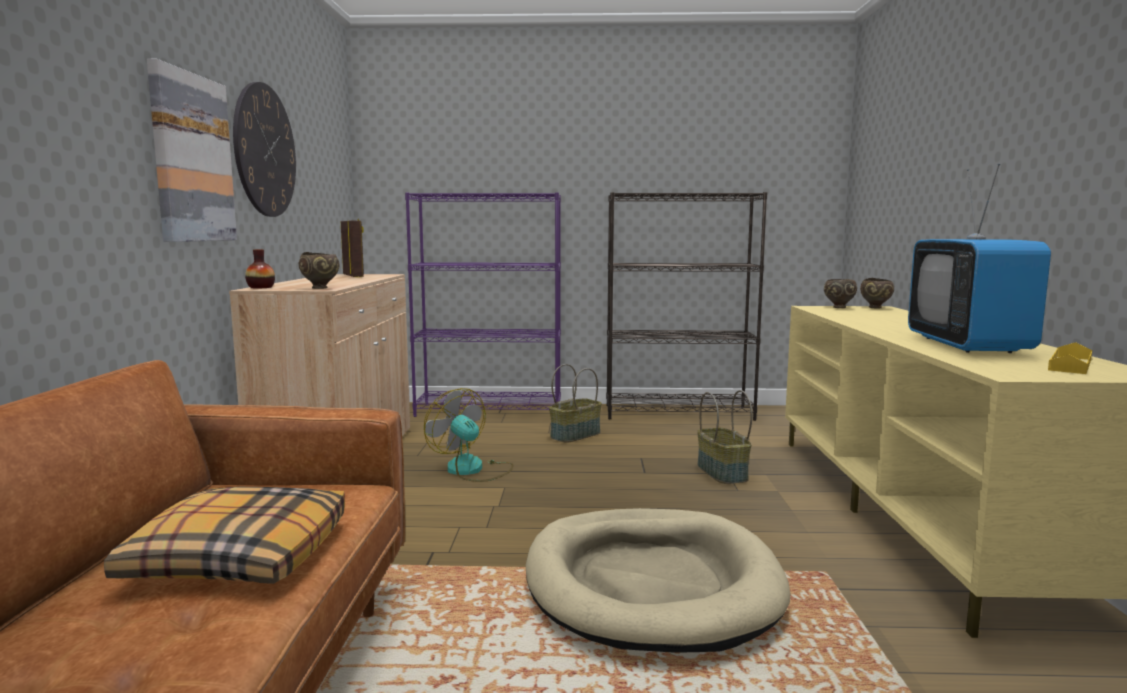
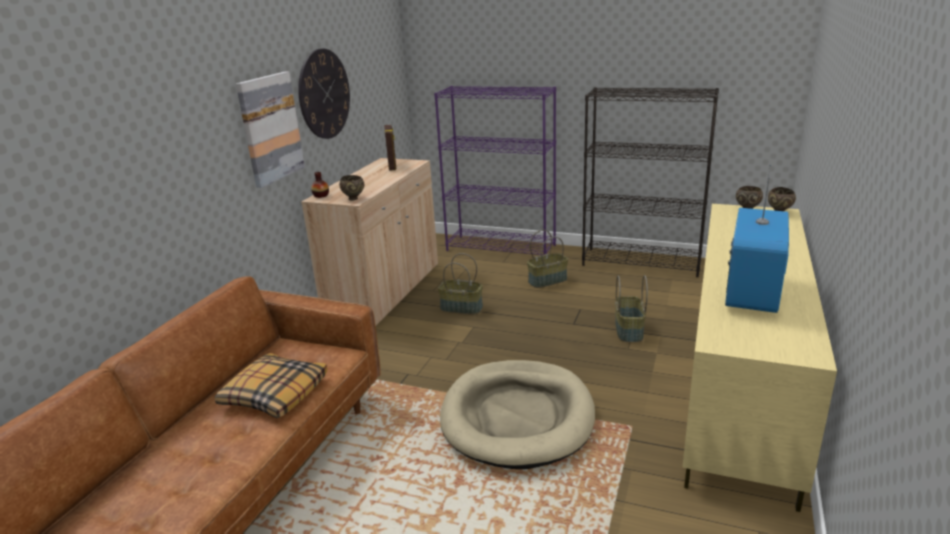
camera: 20 degrees right, 15 degrees up
(472, 470) = (461, 308): fan -> basket
(1070, 364) = (783, 333): yellow tray -> none

